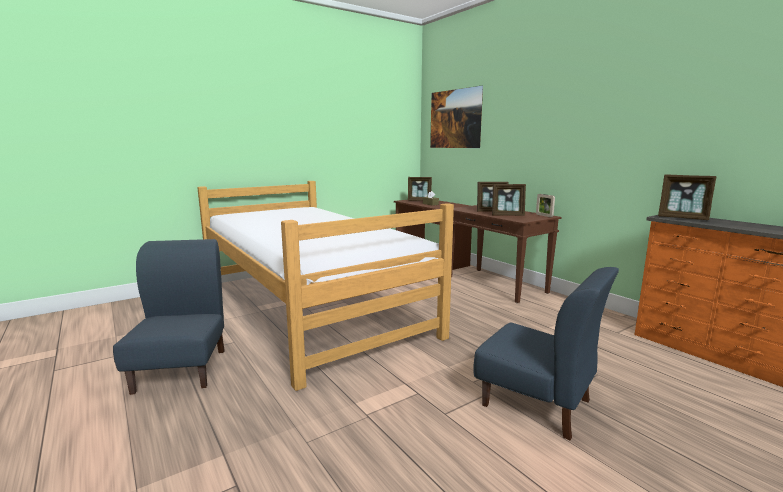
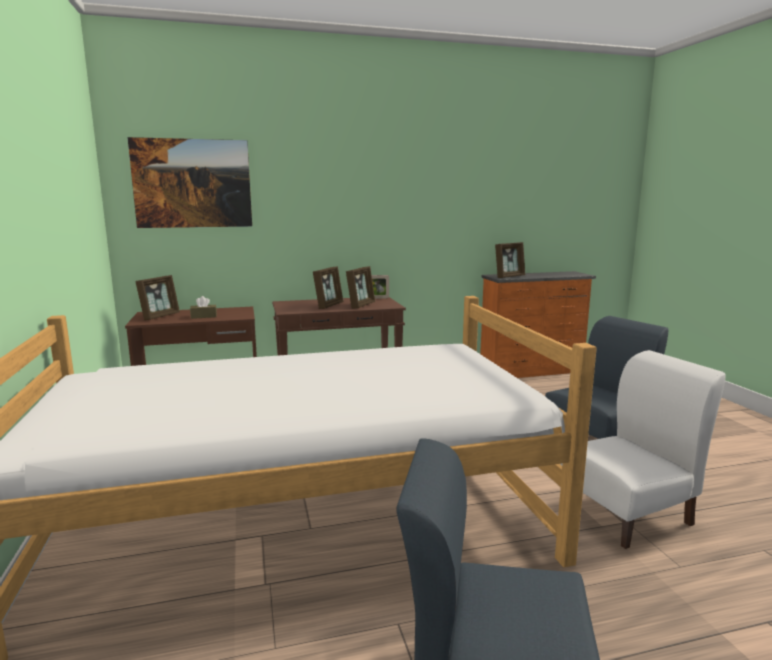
camera: 70 degrees left, 0 degrees up
(382, 417) = (627, 514): none -> white chair

